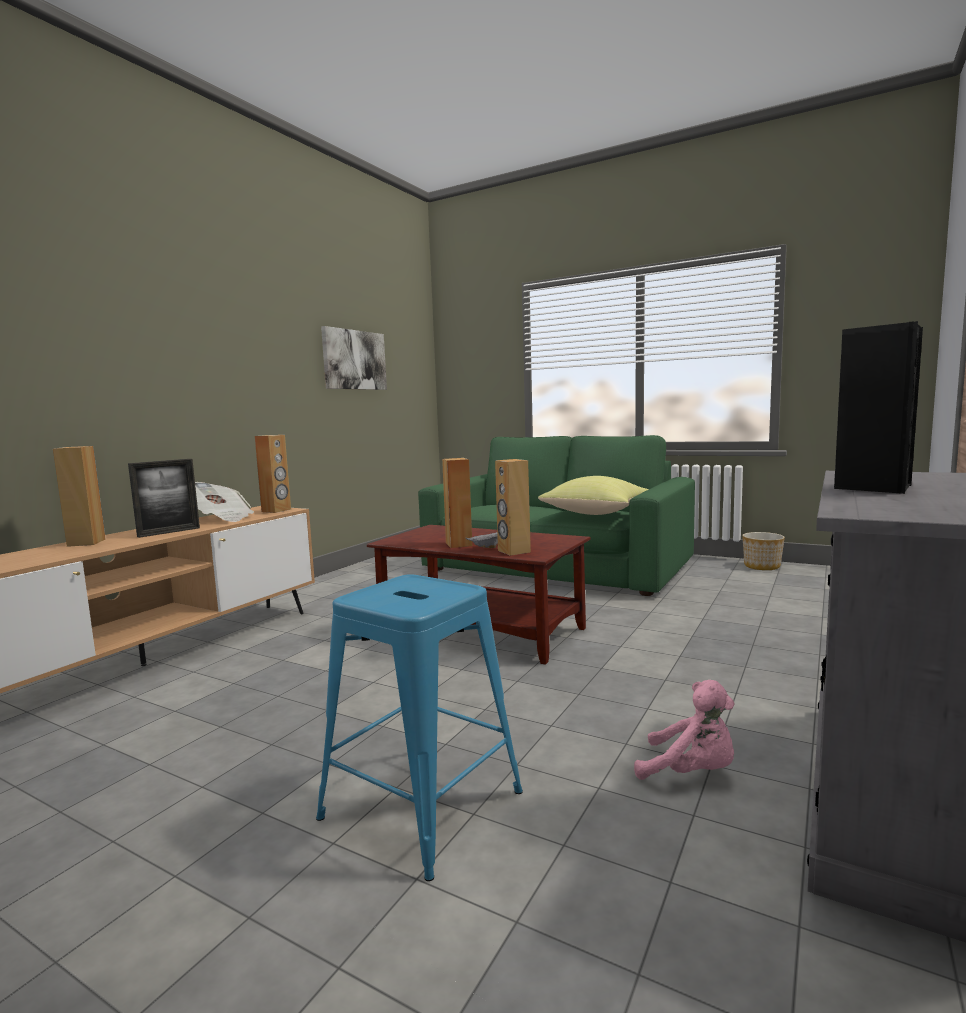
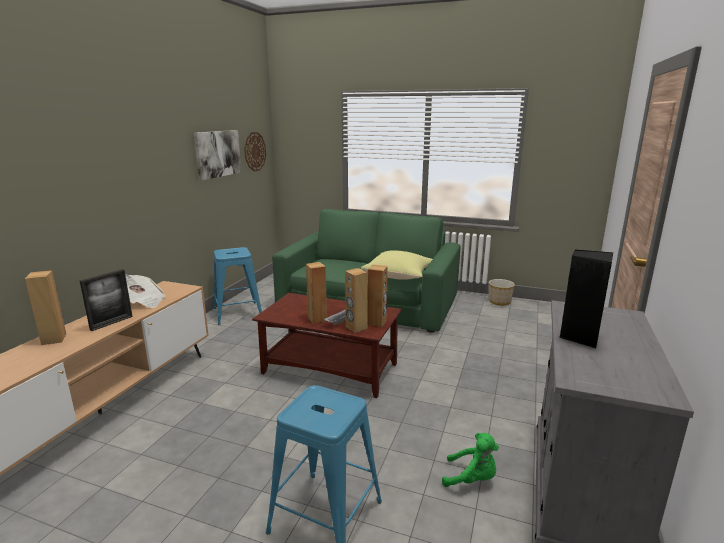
camera: 10 degrees left, 10 degrees up
(276, 510) = (179, 289): brown speaker -> brown speaker (377, 322)
(369, 573) = (237, 313): none -> blue stool
(407, 367) = (254, 151): none -> wall clock
(691, 772) = (471, 479): pink plush toy -> green plush toy

